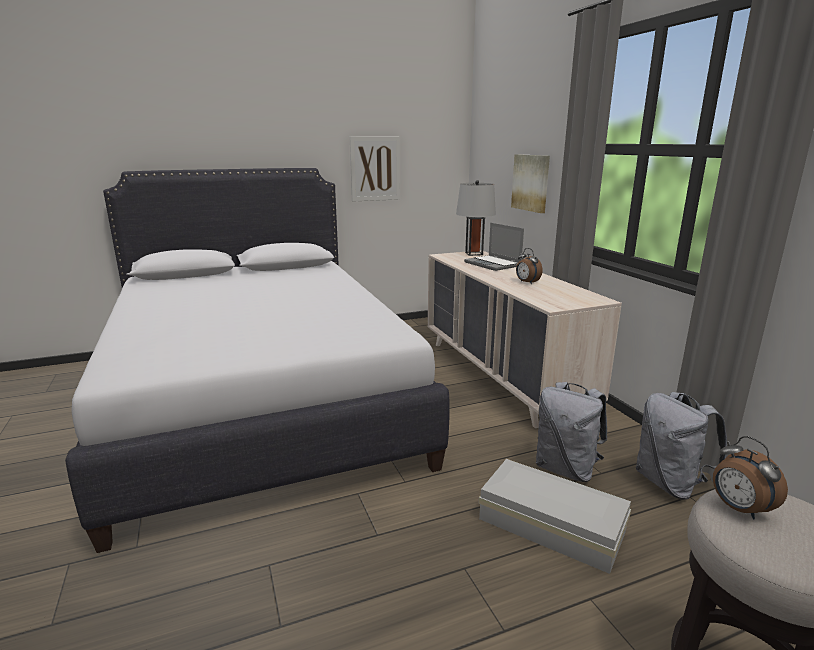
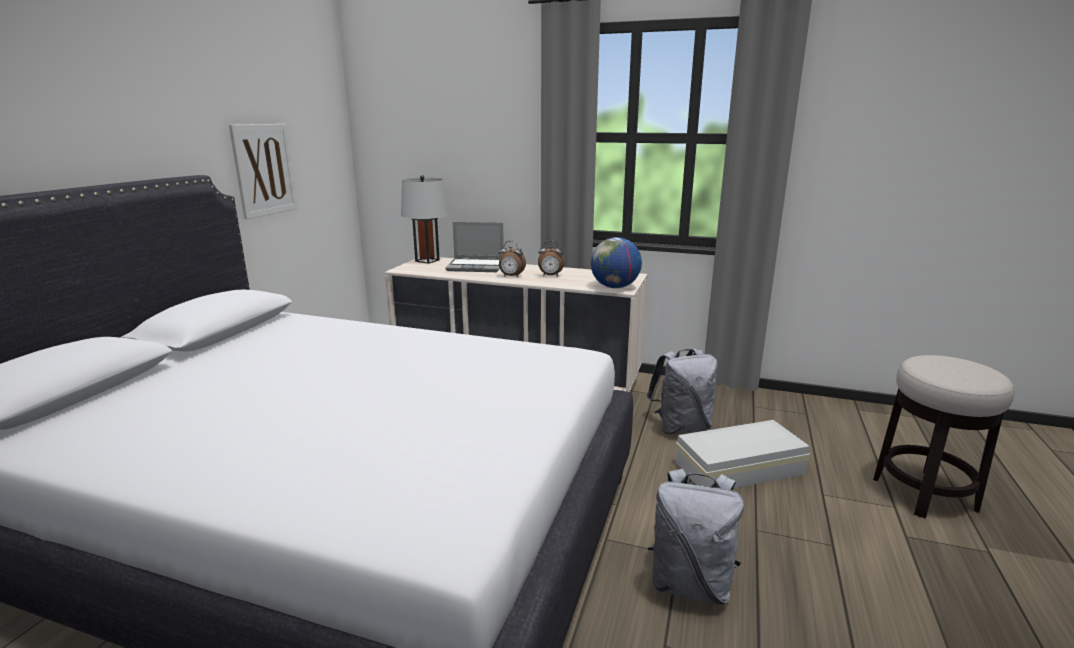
camera: 50 degrees left, 0 degrees up
(531, 182) = (478, 173): picture -> none
(551, 303) = (615, 287): none -> globe
(670, 483) = (735, 404): grey backpack -> grey backpack (690, 583)
(738, 508) = (936, 369): alarm clock -> alarm clock (511, 276)

